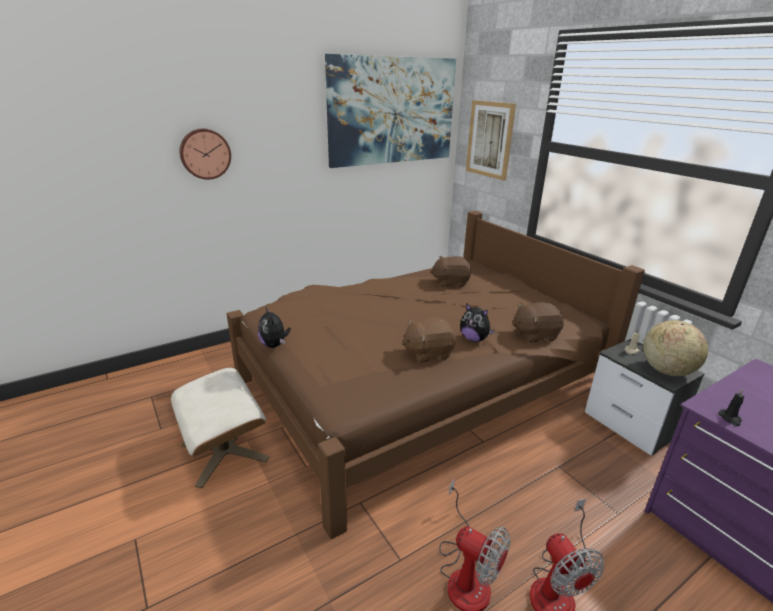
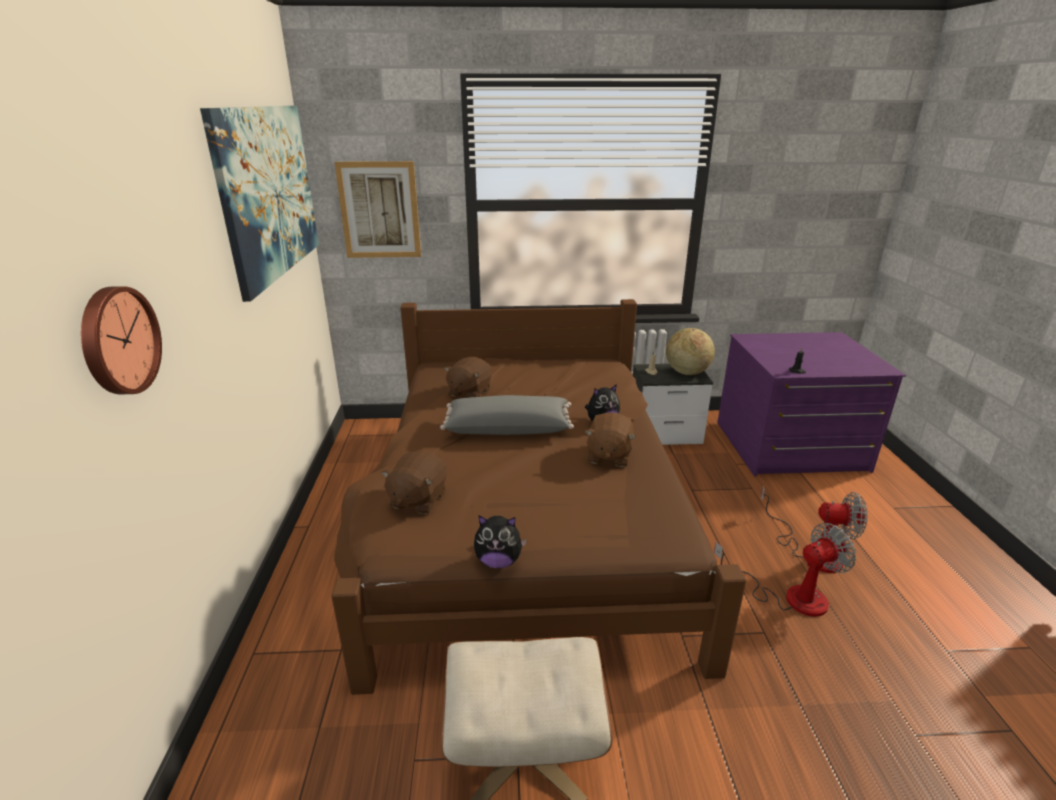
camera: 60 degrees left, 0 degrees up
(419, 307) = (508, 428): none -> grey pillow
(534, 335) = (616, 393): brown plush toy -> brown plush toy (417, 500)

